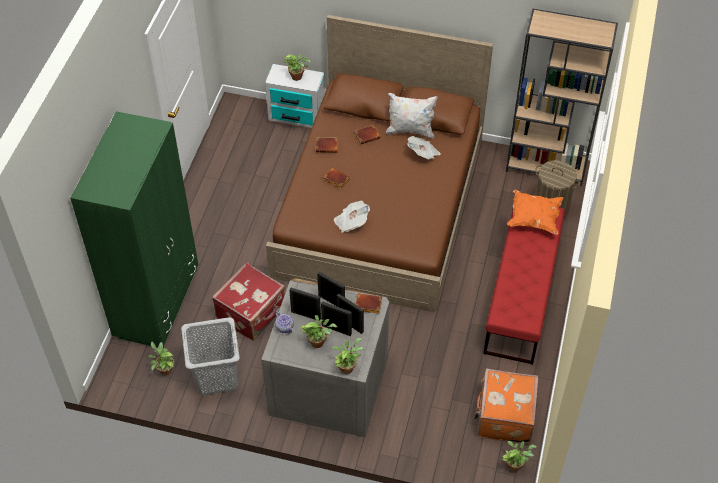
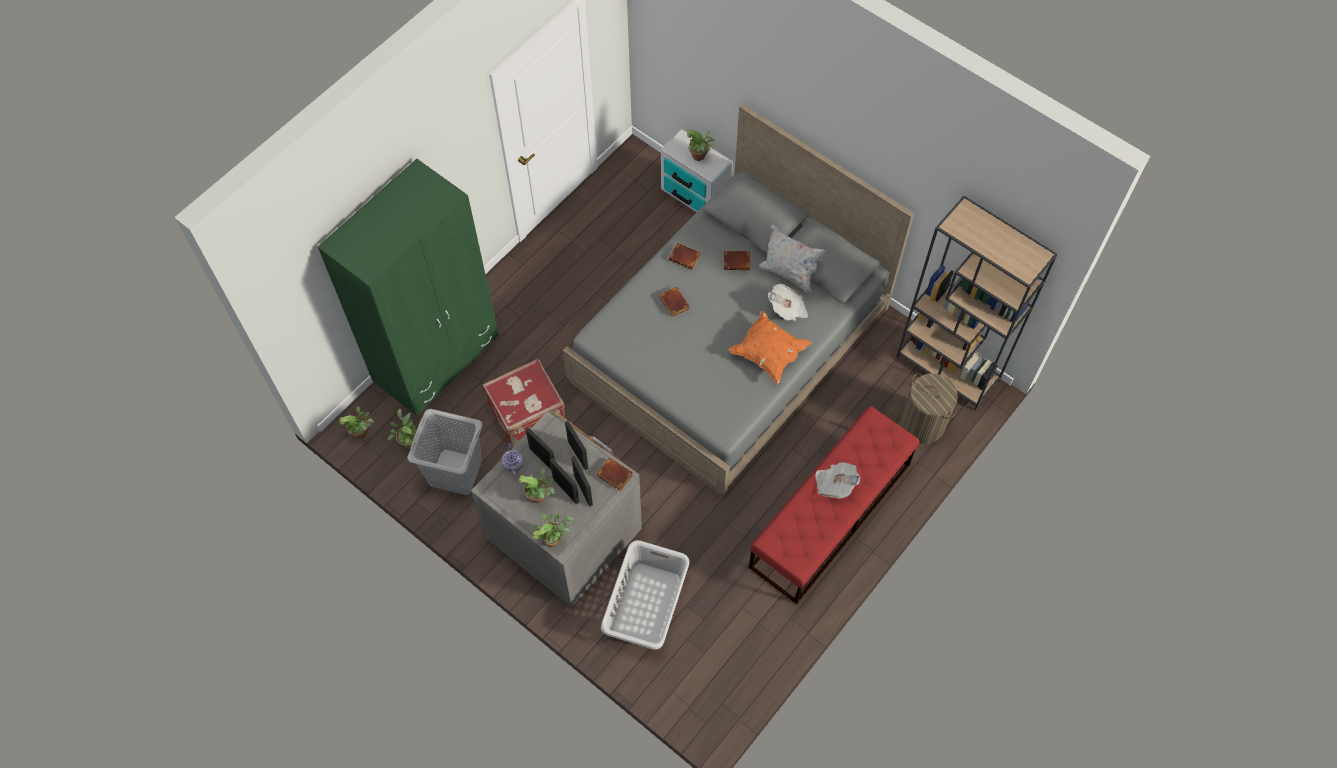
camera: 25 degrees right, 10 degrees up
(351, 222) = (662, 362): newspaper -> newspaper (834, 484)
(380, 207) = (730, 344): brown bed -> grey bed
(421, 412) = (645, 605): none -> grey laundry basket
(504, 417) = (731, 651): orange suitcase -> none
(515, 464) = (713, 710): potted plant -> potted plant (362, 432)
(533, 219) = (875, 438): orange pillow -> orange pillow (768, 353)

